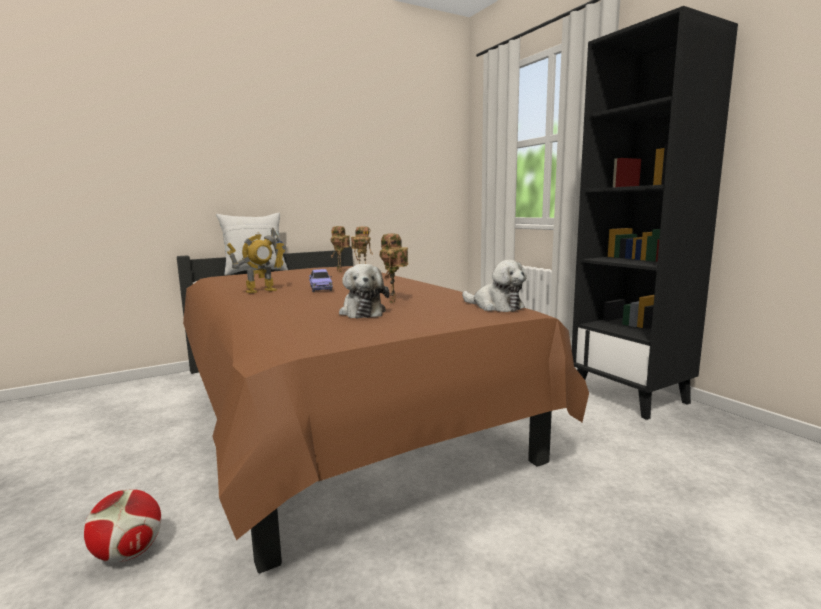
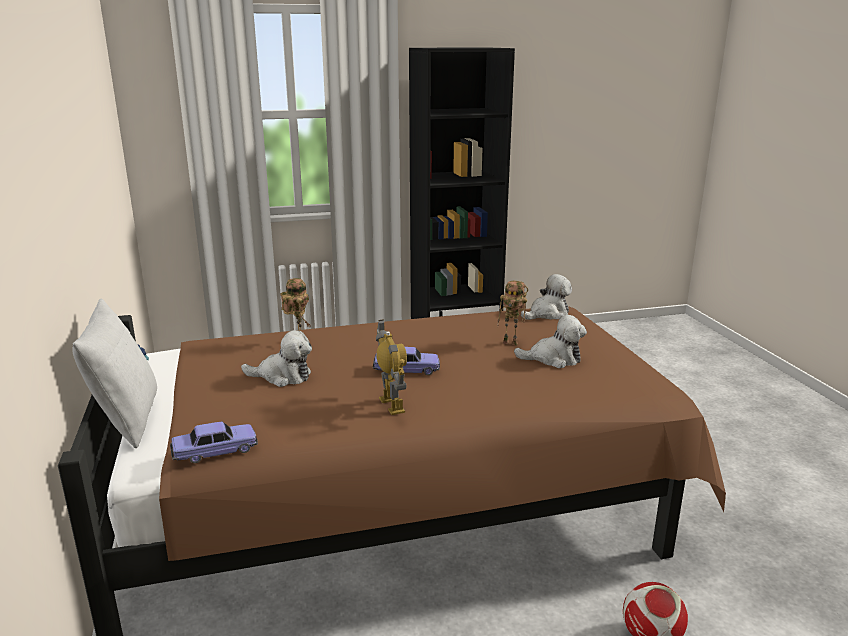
camera: 75 degrees left, 10 degrees up
(211, 279) = (215, 451): none -> toy car
(304, 276) = (282, 376): none -> plush toy
(341, 271) = (262, 352): toy robot -> none

